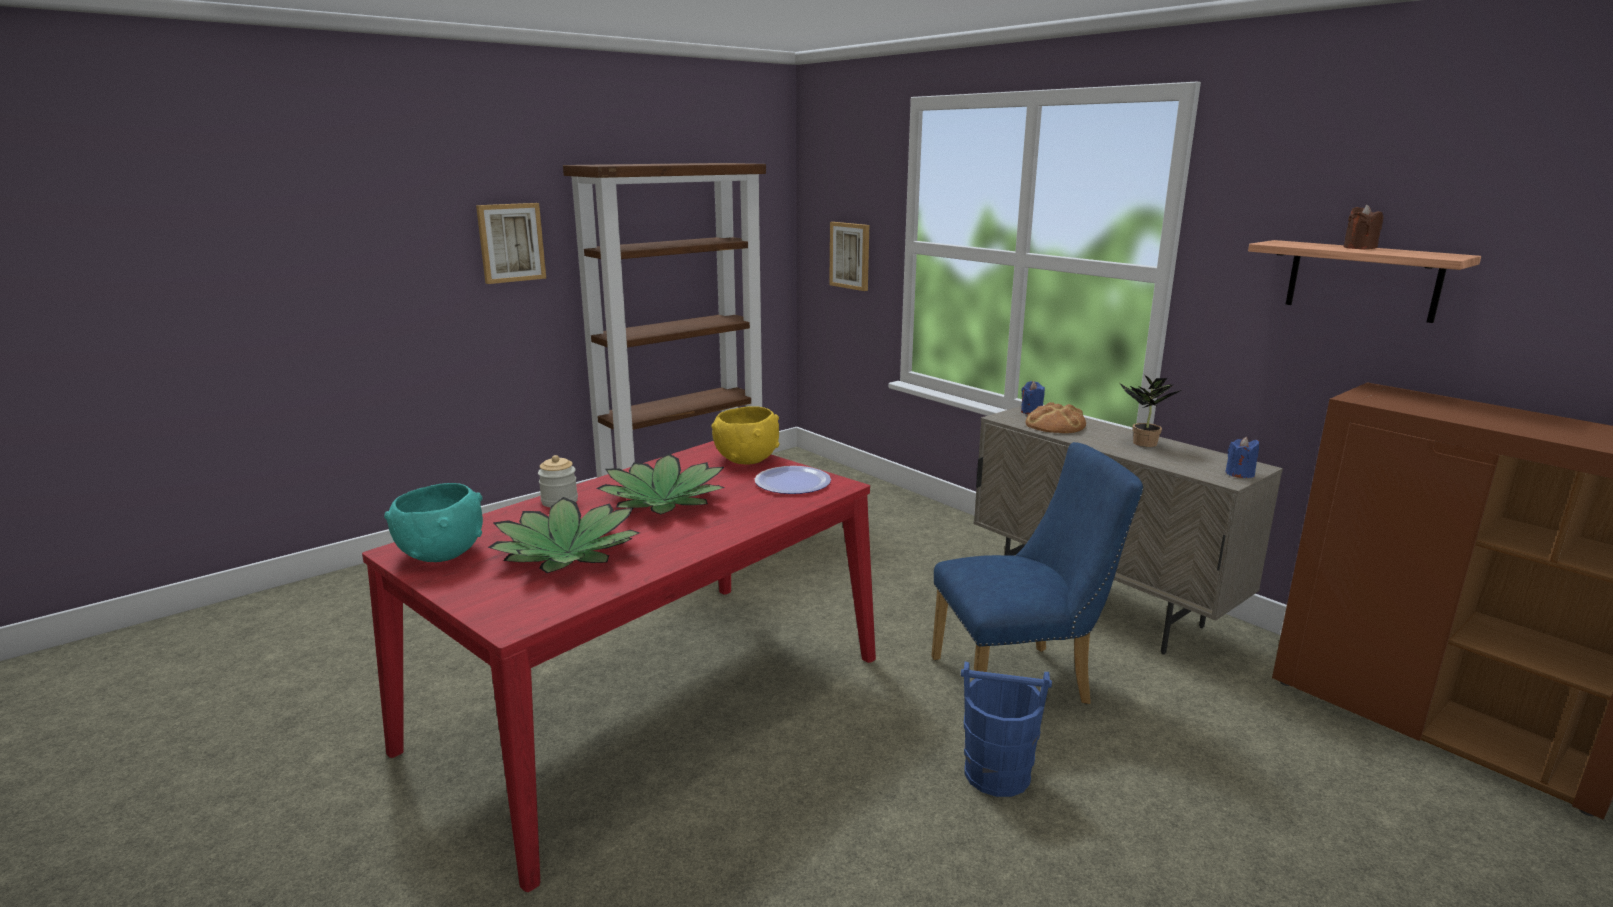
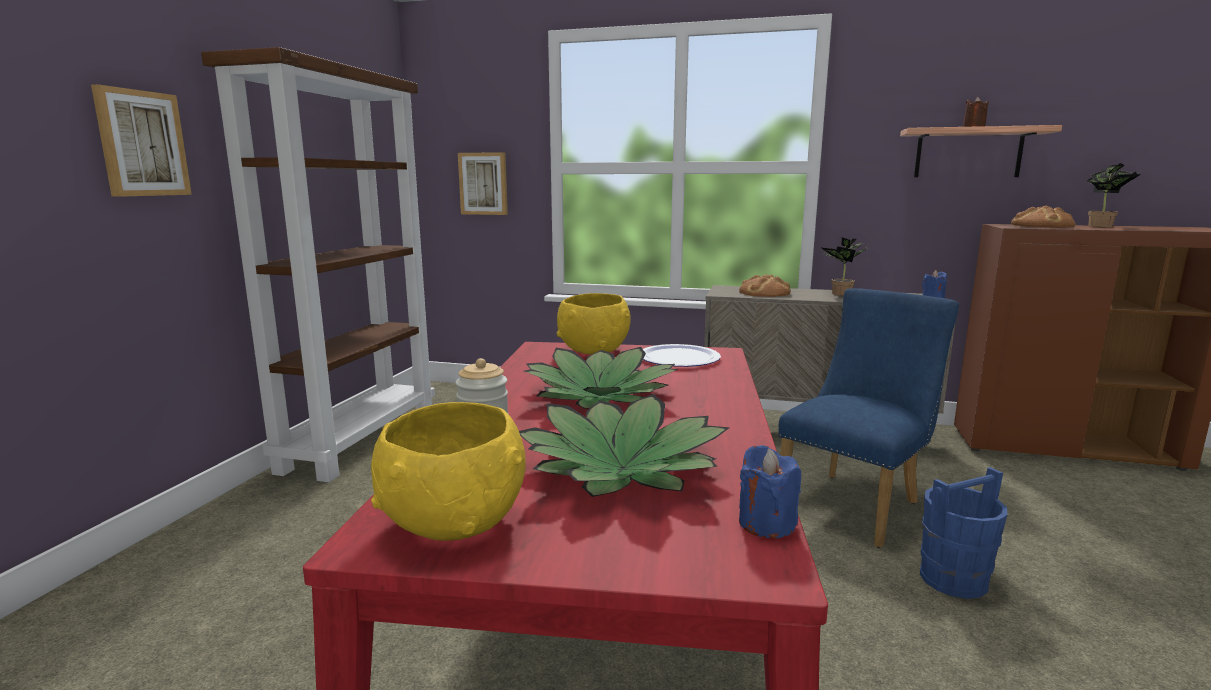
camera: 35 degrees left, 5 degrees down
(441, 554) = (454, 523): turquoise bowl -> yellow bowl
(1031, 412) = (729, 288): blue candle -> blue candle (766, 524)
(1423, 402) = (1042, 226): none -> bread
(1525, 418) = (1103, 226): none -> potted plant

